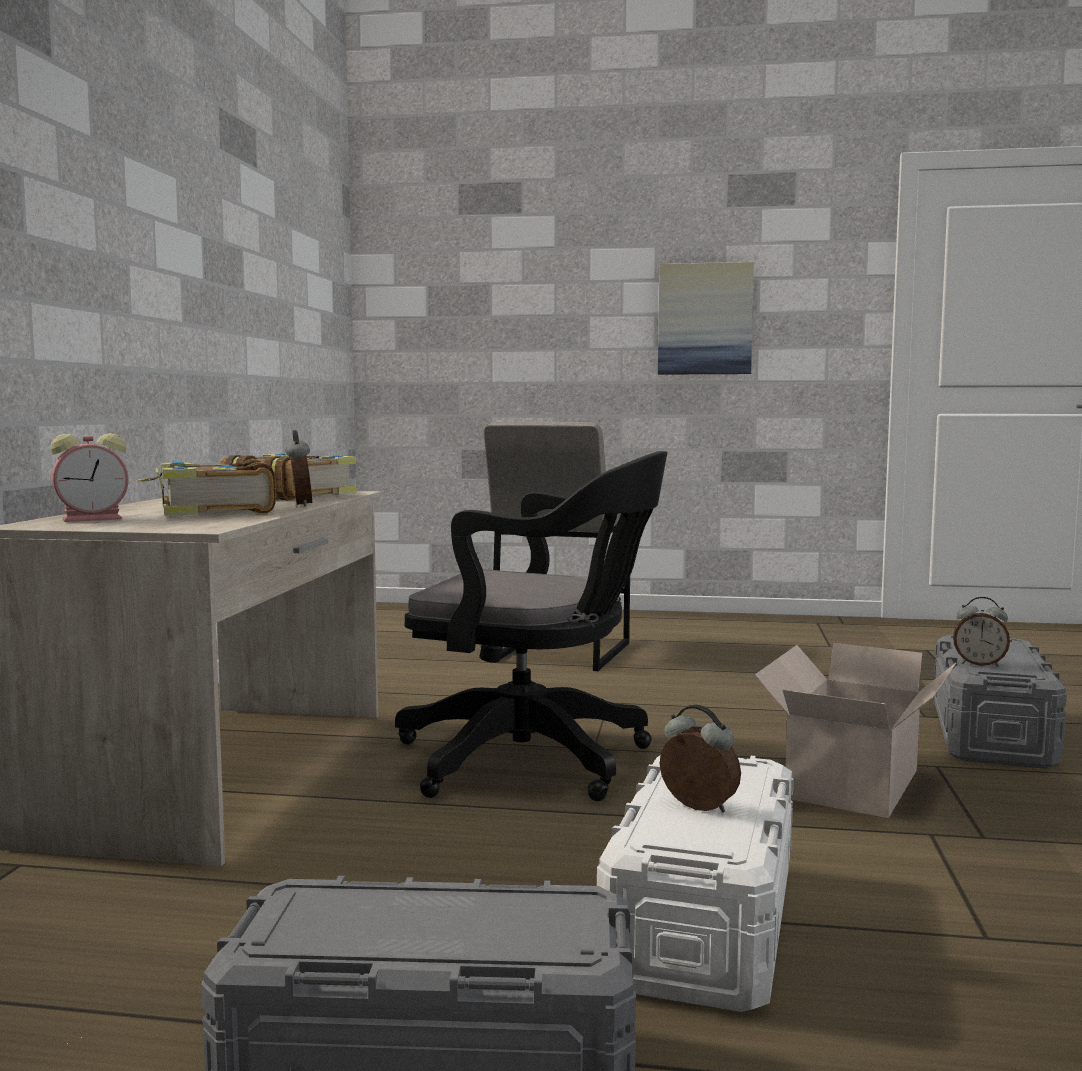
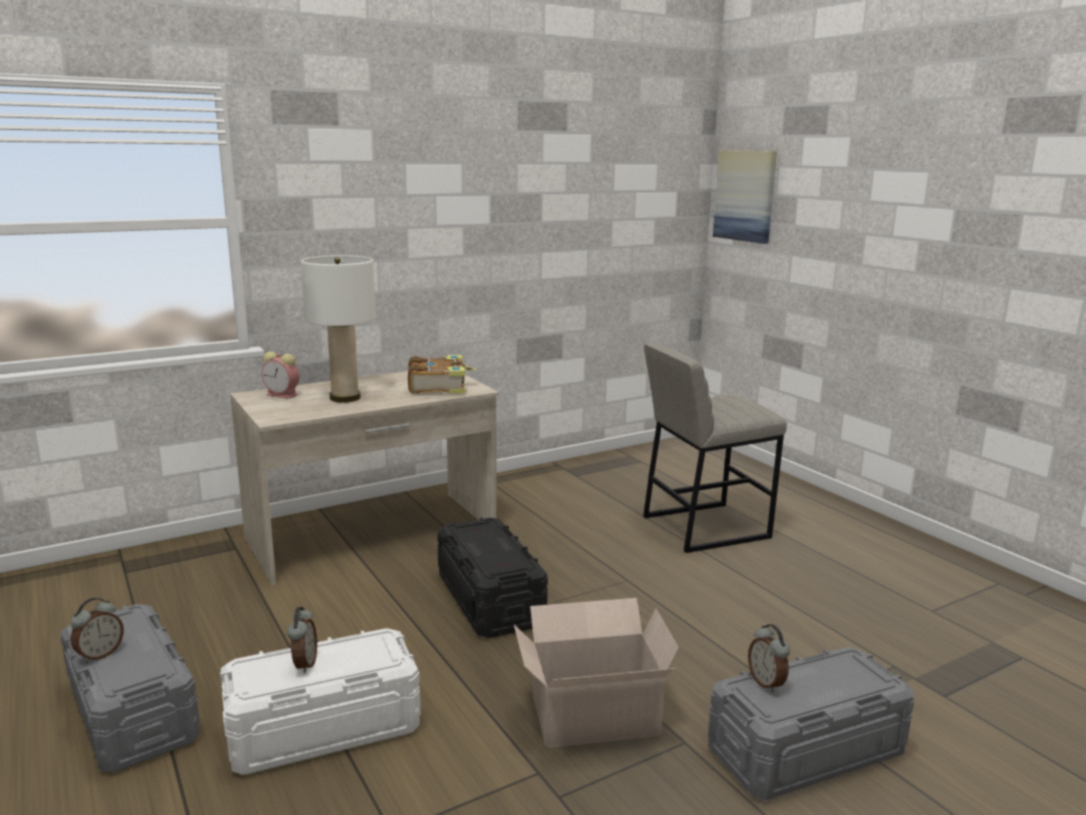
camera: 50 degrees right, 10 degrees up
(213, 510) = (345, 398): book -> white table lamp
(299, 504) = (395, 401): alarm clock -> alarm clock (100, 654)
(536, 761) = (489, 599): black office chair -> black storage box
(705, 319) = (961, 250): picture -> picture (745, 195)

